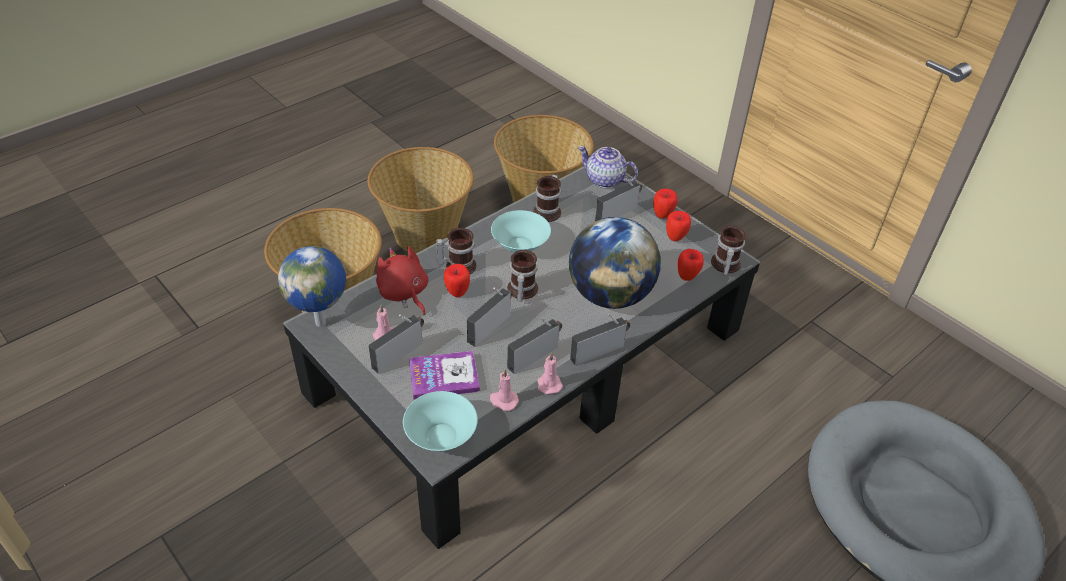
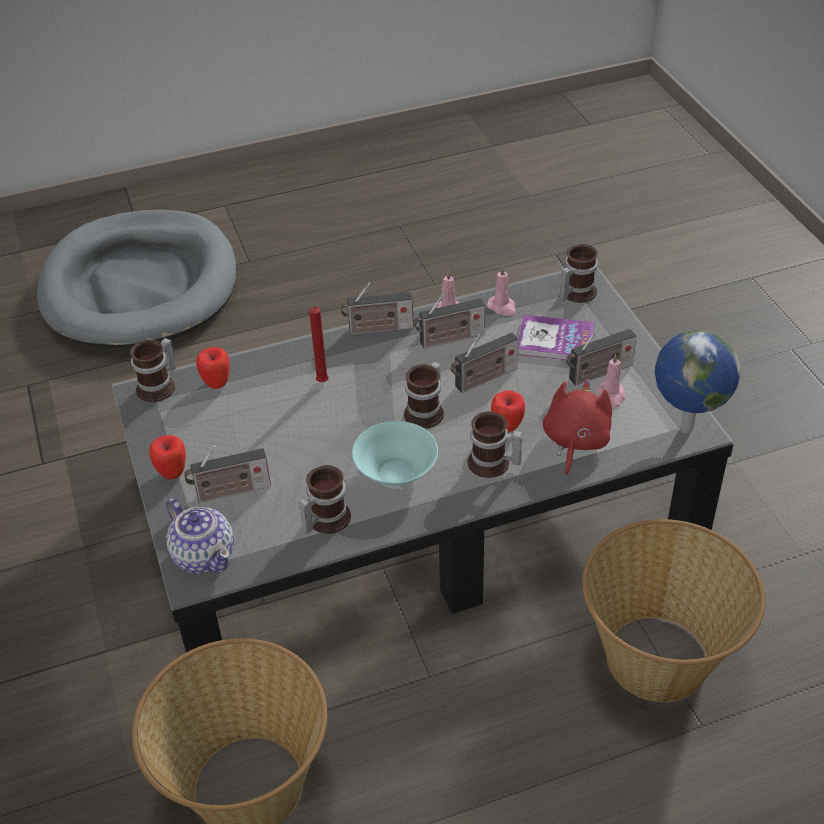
camera: 155 degrees left, 0 degrees up
(404, 294) = (575, 441): red plush toy -> red plush toy turned 150 degrees counterclockwise
(424, 234) = (484, 759): basket -> none
(441, 436) = (575, 292): turquoise bowl -> mug
(610, 295) = (323, 383): globe -> red candle
(675, 238) = (185, 435): apple -> none

